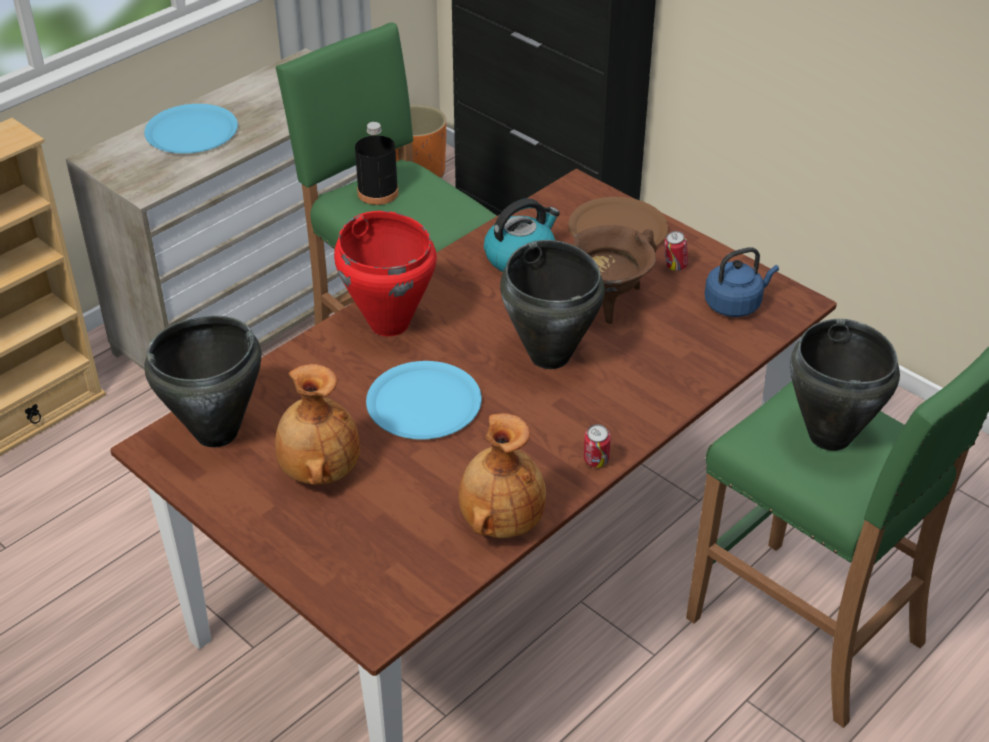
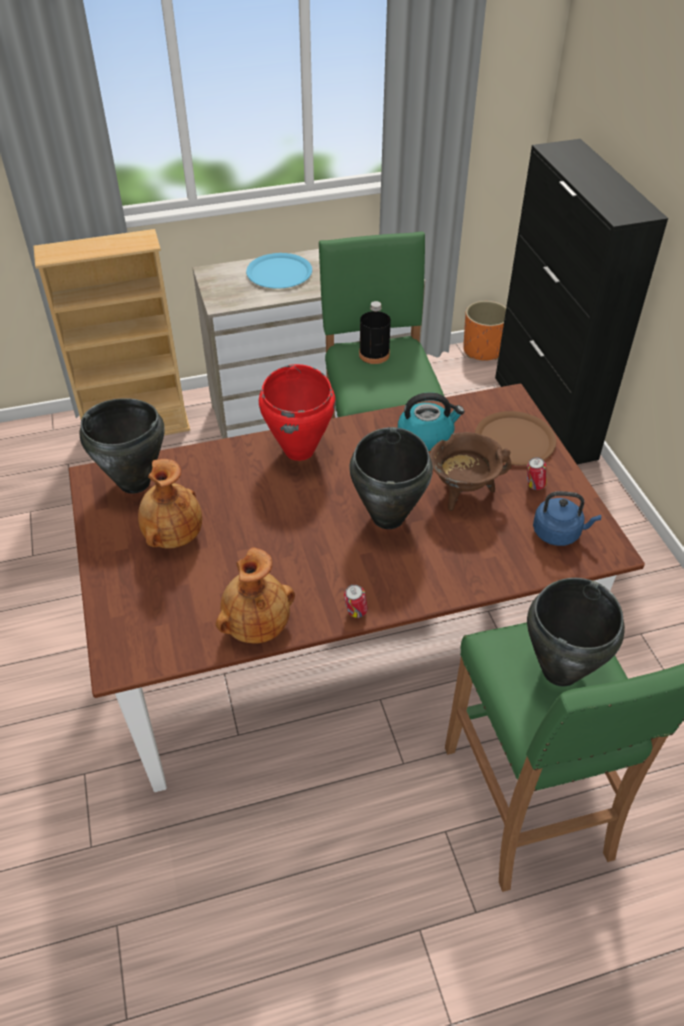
camera: 30 degrees right, 5 degrees up
(424, 402) = (276, 516): blue plate -> none

